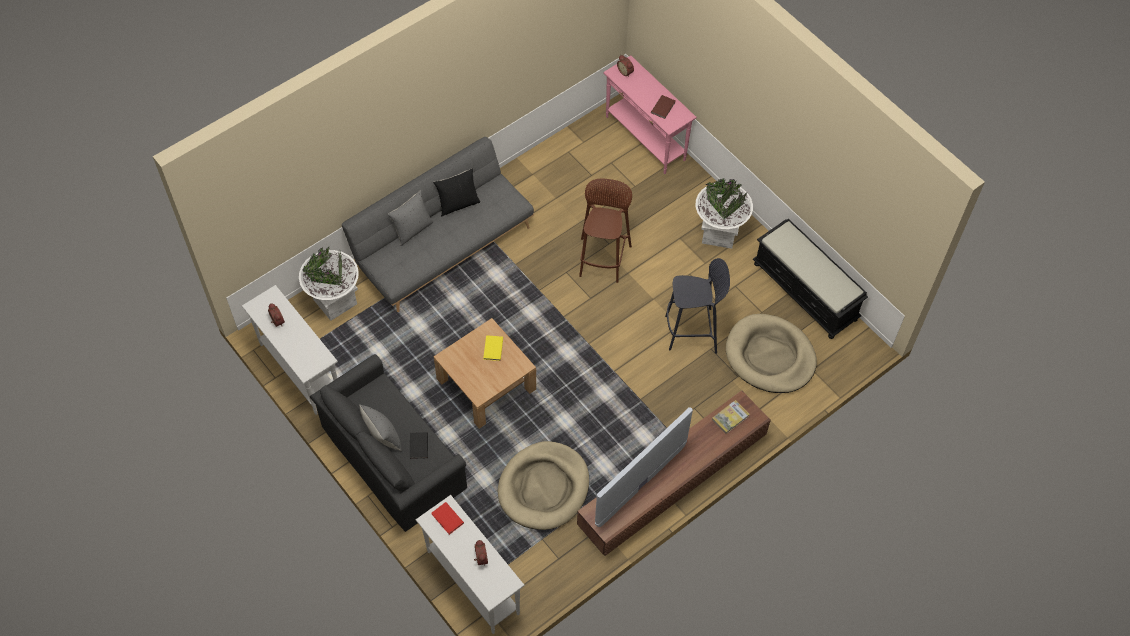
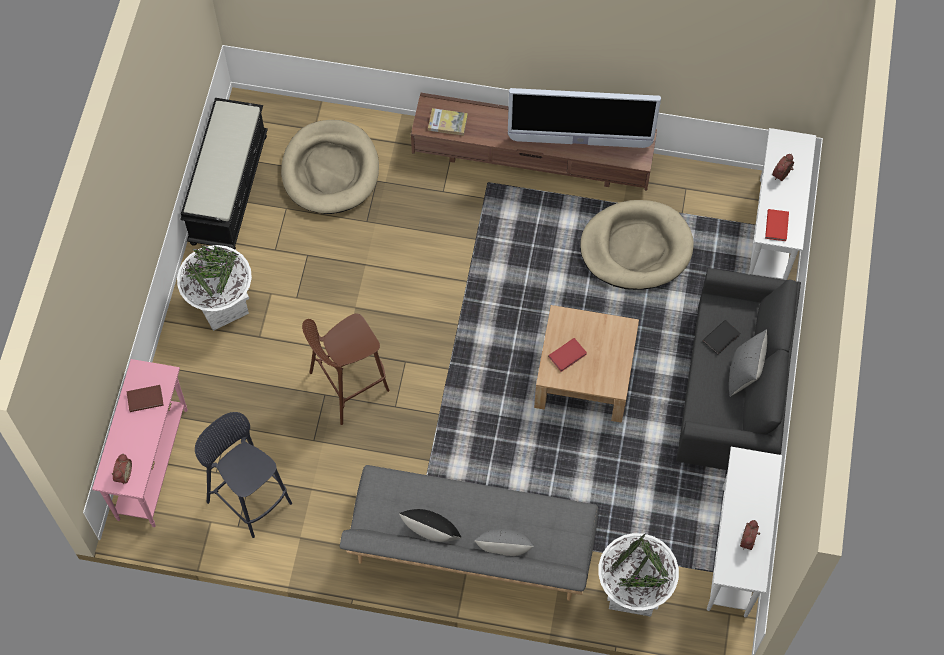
camera: 130 degrees left, 5 degrees up
(492, 349) = (568, 355): yellow book -> red book
(692, 331) = (362, 249): grey stool -> grey stool (251, 498)

